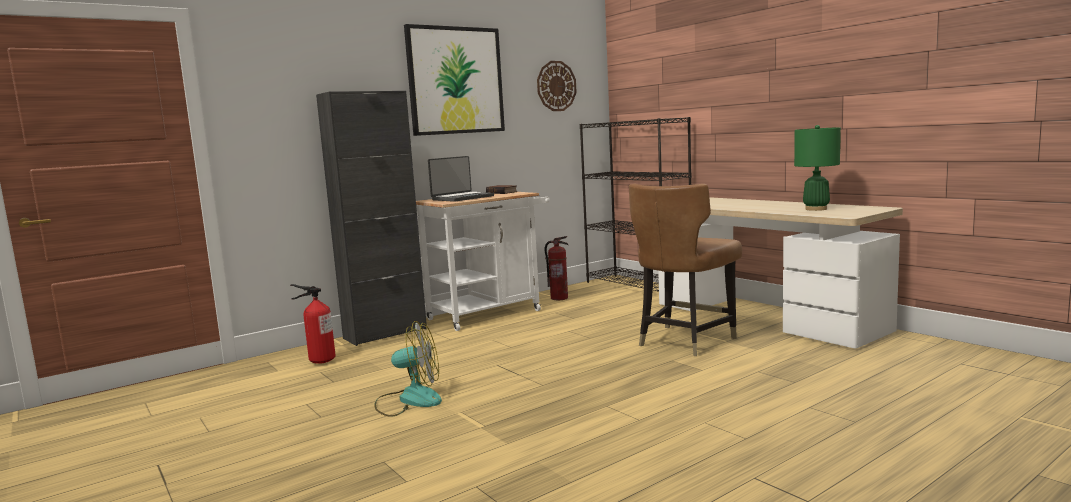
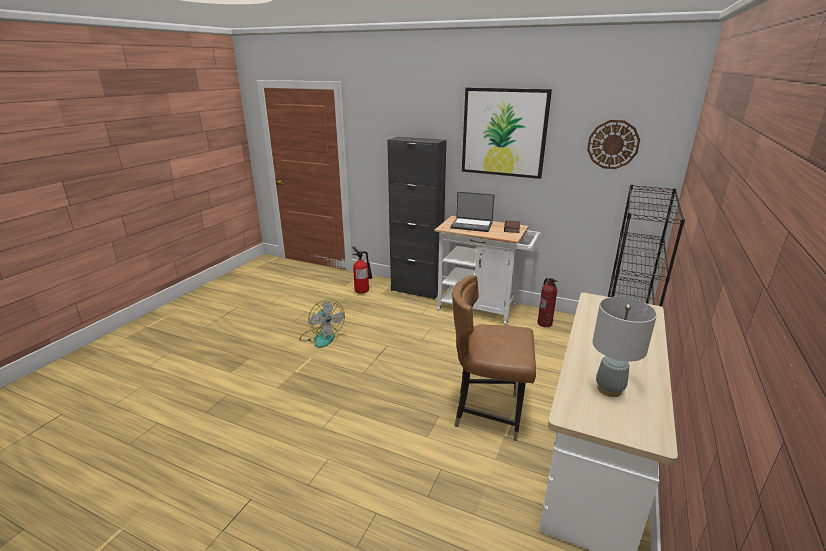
camera: 60 degrees right, 15 degrees up
(816, 209) = (609, 389): green table lamp -> grey table lamp

